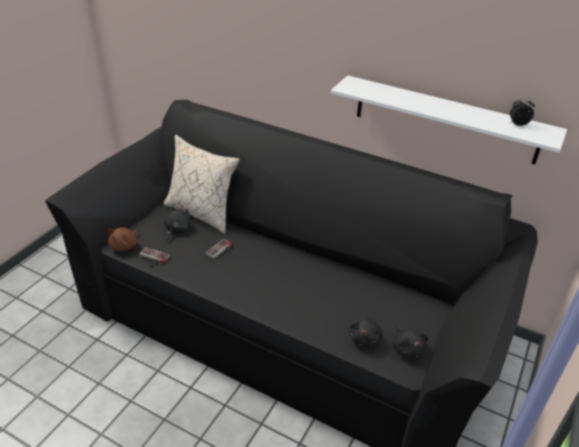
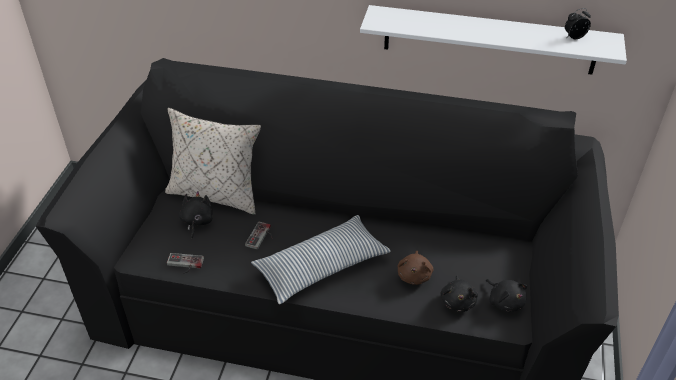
camera: 15 degrees left, 5 degrees up
(125, 246) = (143, 257): brown plush toy -> brown plush toy (414, 275)
(259, 283) = (321, 267): none -> pillow

